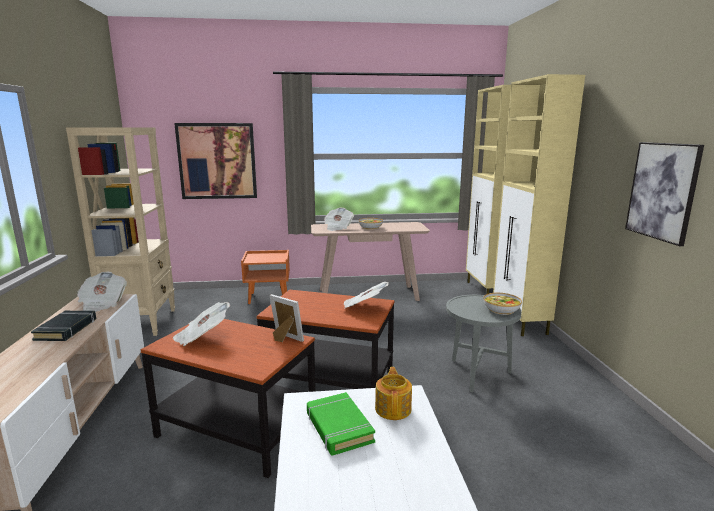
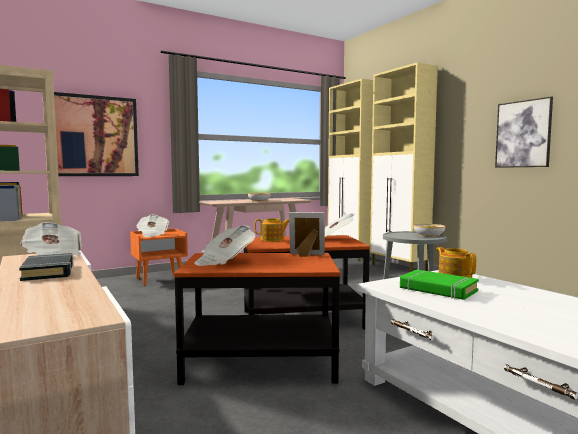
camera: 25 degrees left, 10 degrees down
(305, 299) = (272, 239): none -> teapot
(338, 227) = (229, 201): newspaper -> newspaper (152, 235)

